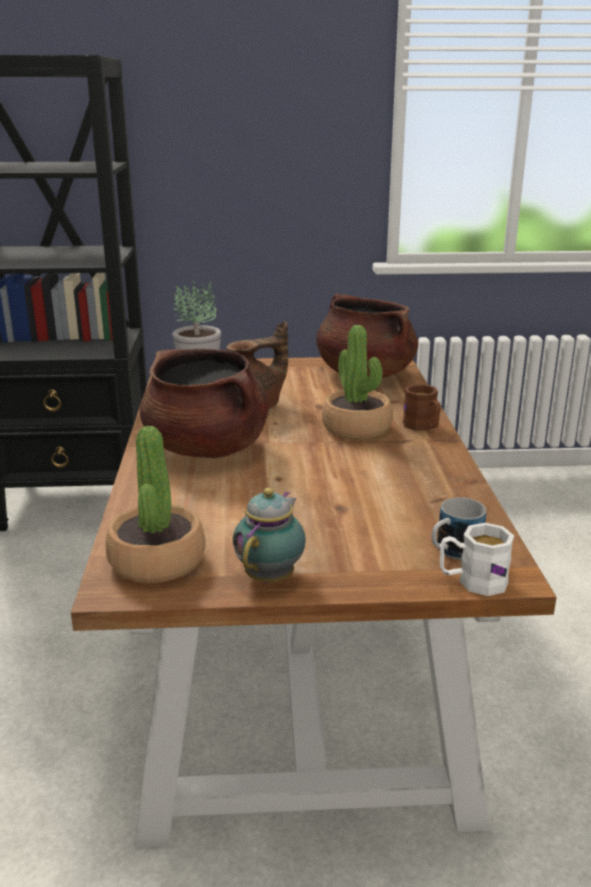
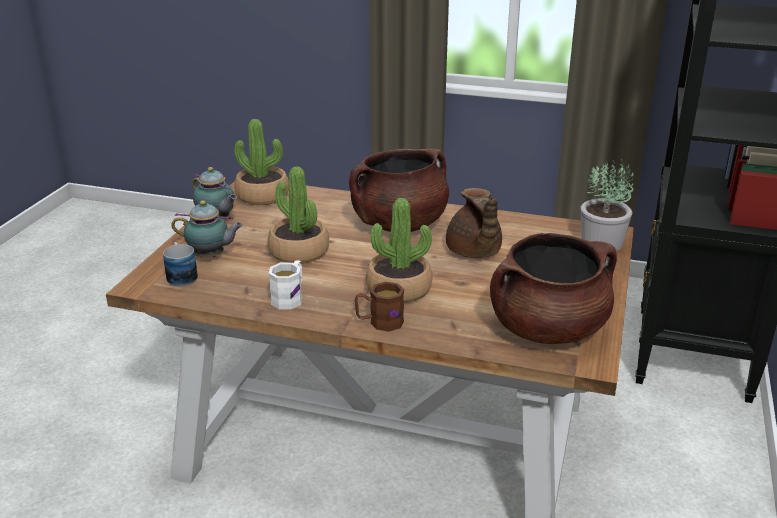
camera: 110 degrees right, 5 degrees up
(322, 490) = (299, 252): none -> potted plant
(386, 545) = (211, 257): none -> teapot
(472, 581) = (148, 272): white mug -> white mug (290, 297)

